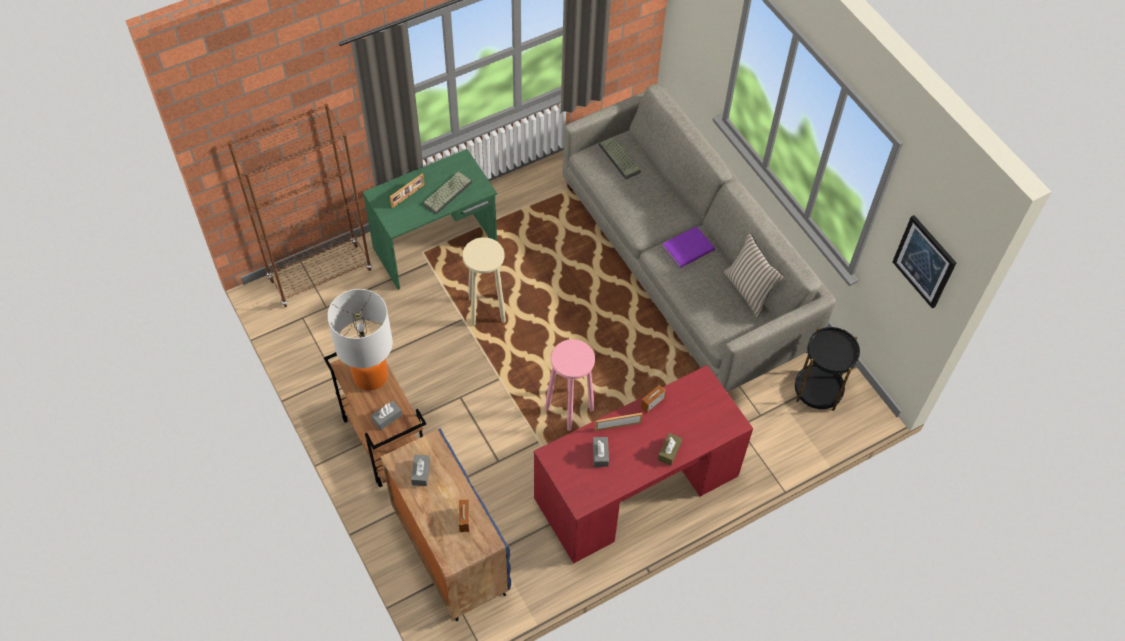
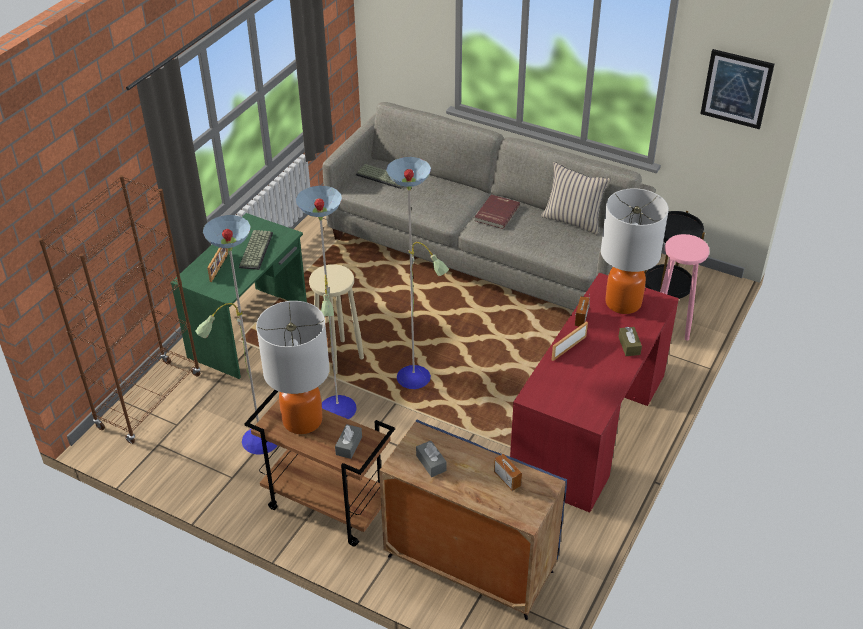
camera: 30 degrees left, 15 degrees down
(451, 361) = (339, 410): none -> floor lamp
(570, 409) = (480, 396): pink stool -> pink stool (672, 325)
(600, 454) = (574, 375): grey tissue box -> none
(687, 248) = (496, 213): purple book -> red book
(700, 407) = (623, 303): none -> table lamp

